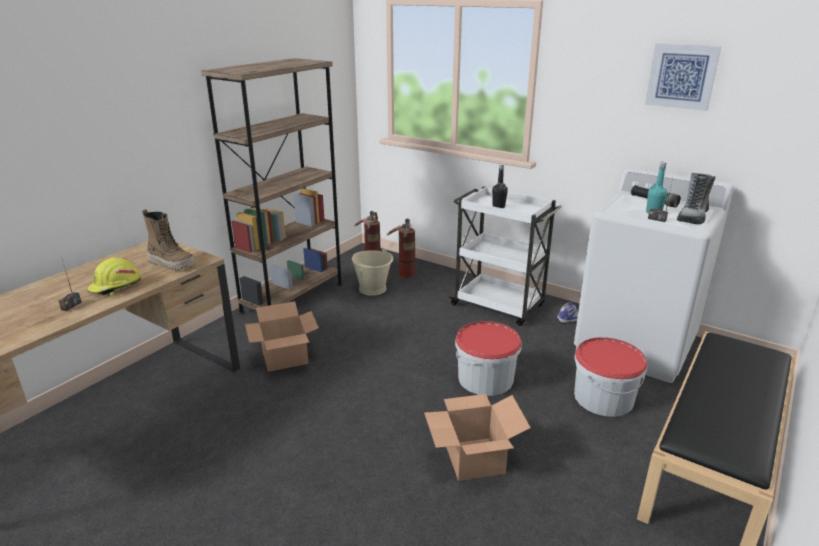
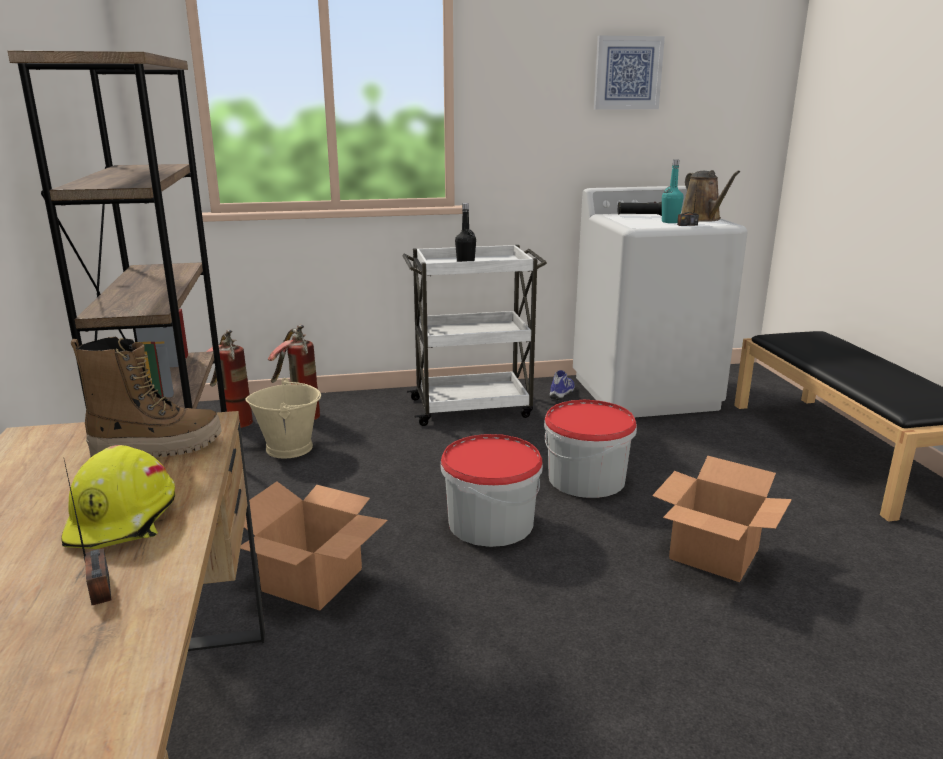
camera: 45 degrees left, 5 degrees down
(603, 397) = (701, 444): bucket -> bucket (490, 522)
(693, 217) = (702, 219): boot -> brown watering can

